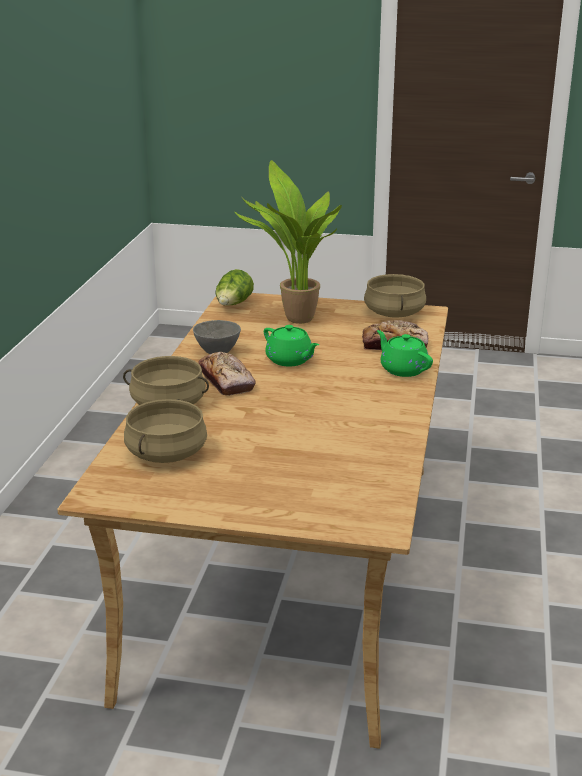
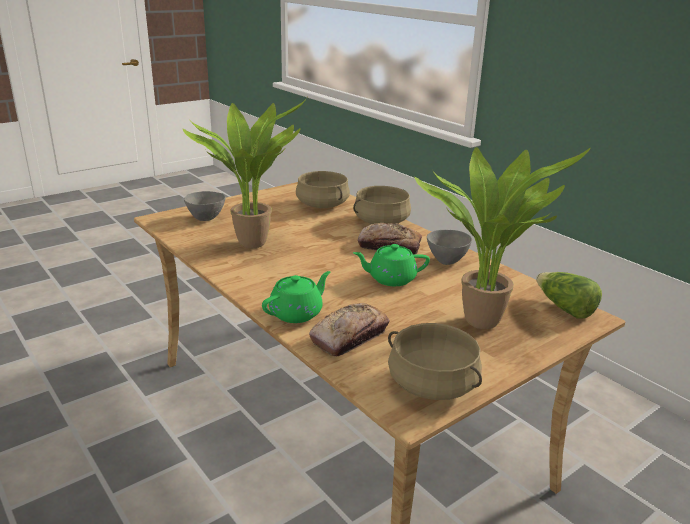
camera: 130 degrees right, 0 degrees up
(326, 498) = (206, 218): none -> grey bowl
(329, 439) = (254, 242): none -> potted plant
(403, 369) = (297, 313): green teapot -> green teapot turned 45 degrees counterclockwise

